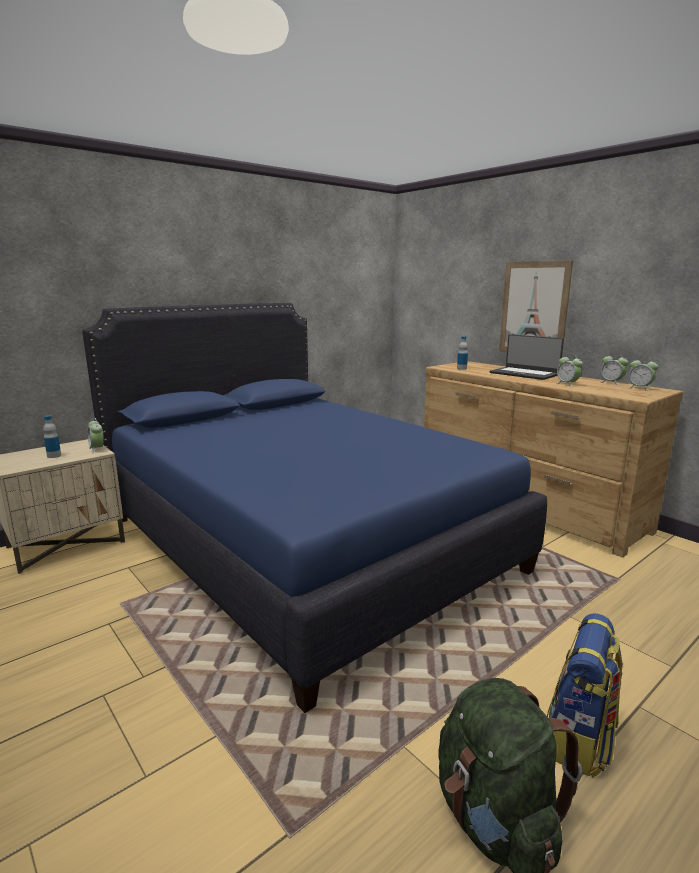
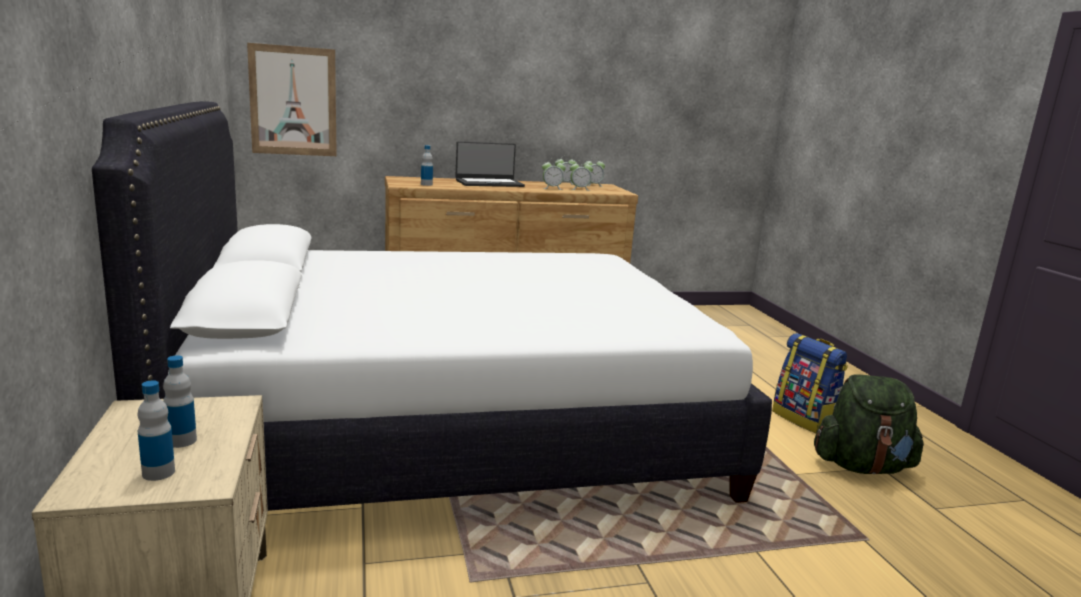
camera: 65 degrees left, 0 degrees up
(21, 461) = (158, 472): none -> bottle
(97, 449) = (209, 404): alarm clock -> alarm clock (579, 189)
(302, 543) = (450, 429): blue bed -> white bed
(534, 309) = (466, 113): picture -> picture (293, 101)

